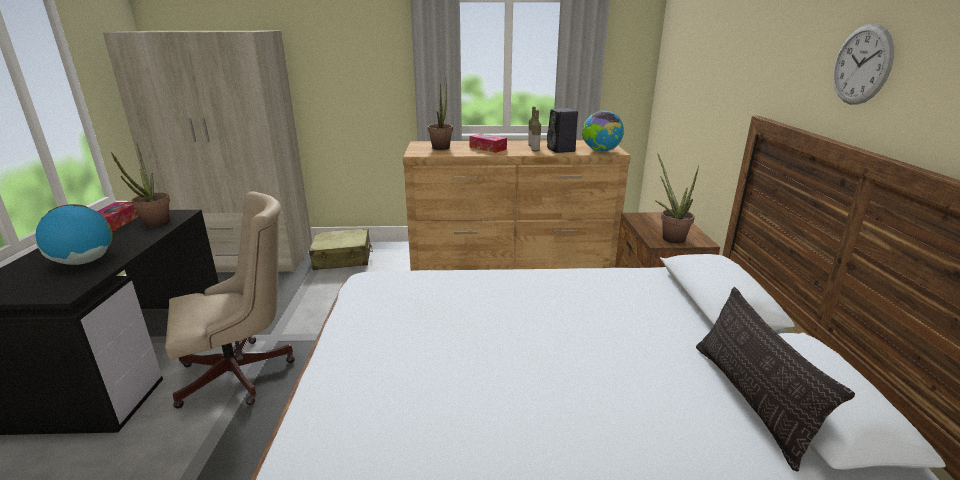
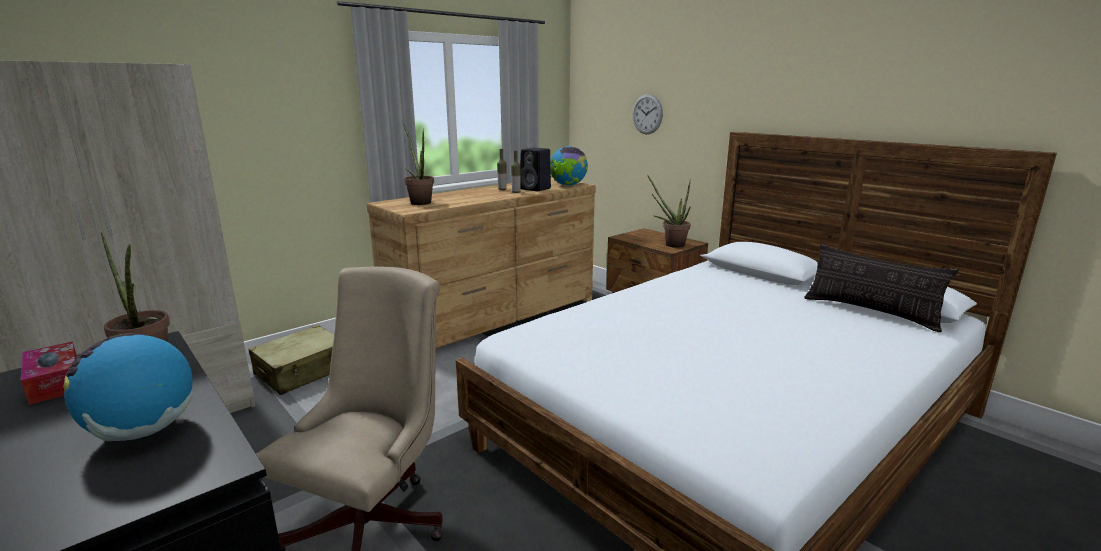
camera: 40 degrees left, 5 degrees down
(488, 148) = (469, 196): tissue box -> none
(861, 65) = (829, 86): wall clock -> wall clock (647, 114)

